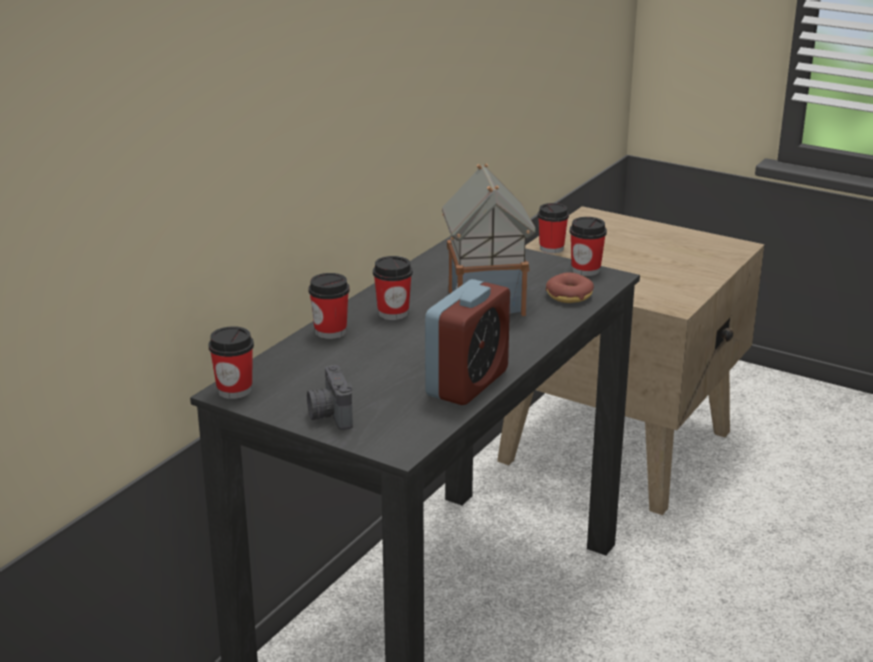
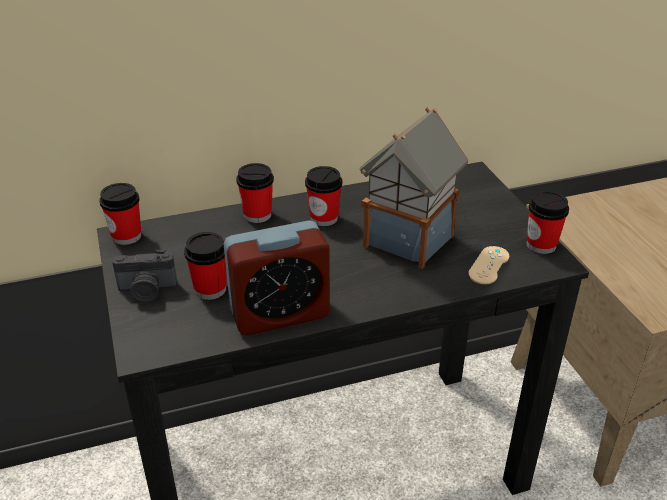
camera: 40 degrees right, 10 degrees up
(329, 415) = (147, 291): camera -> camera turned 120 degrees counterclockwise
(551, 248) = (609, 204): cup -> cup (210, 289)
(569, 295) = (489, 265): donut -> beige game controller

